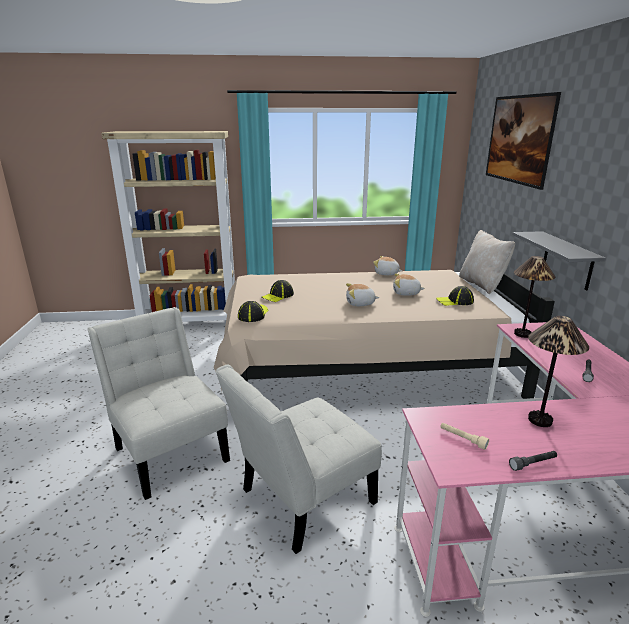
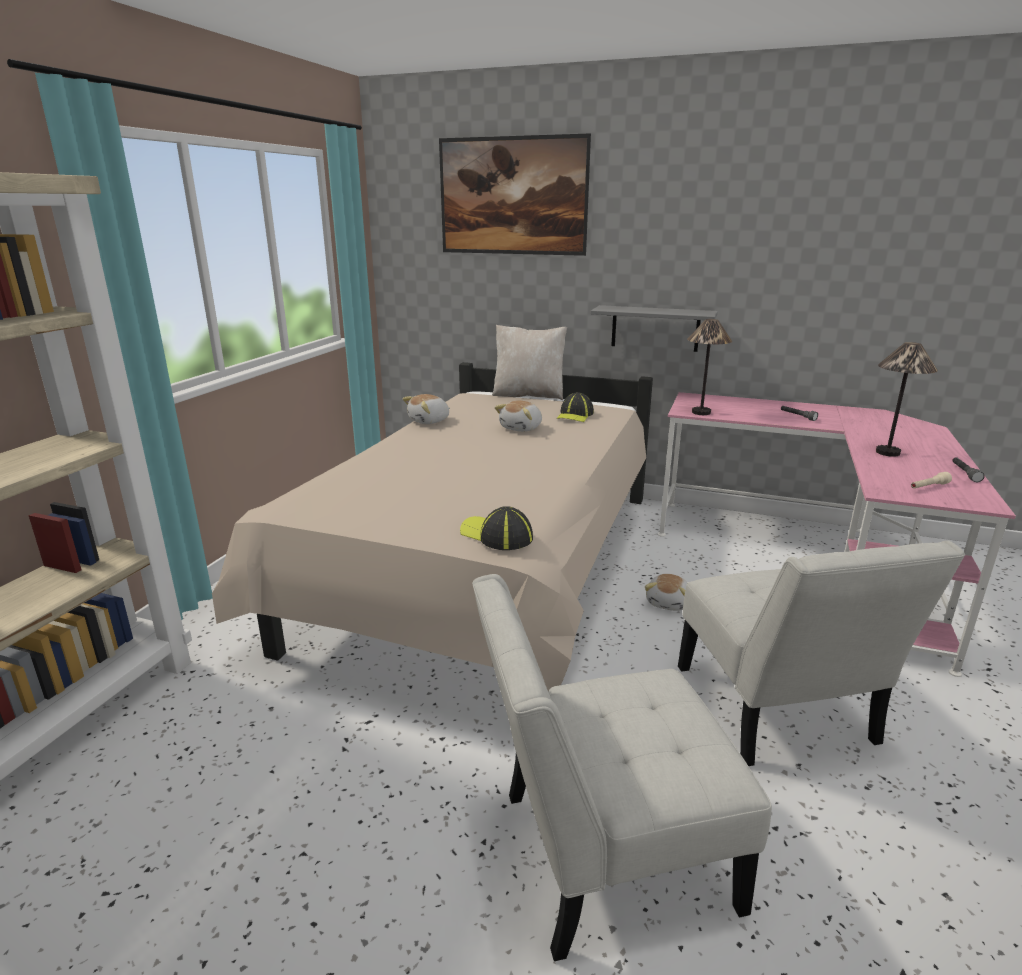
camera: 65 degrees left, 0 degrees up
(278, 296) = (430, 501): cap -> none
(360, 303) = (531, 457): plush toy -> plush toy (668, 602)

